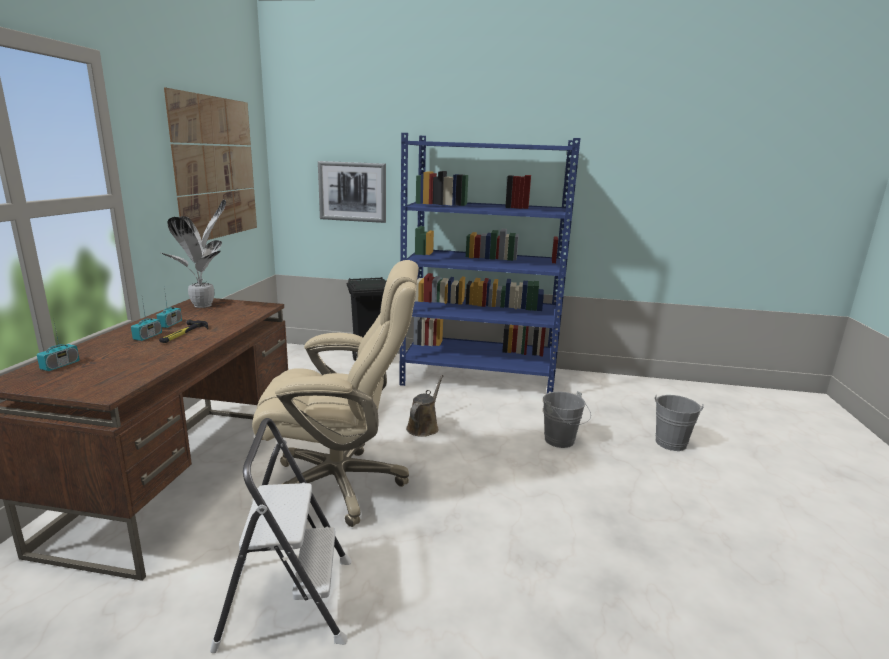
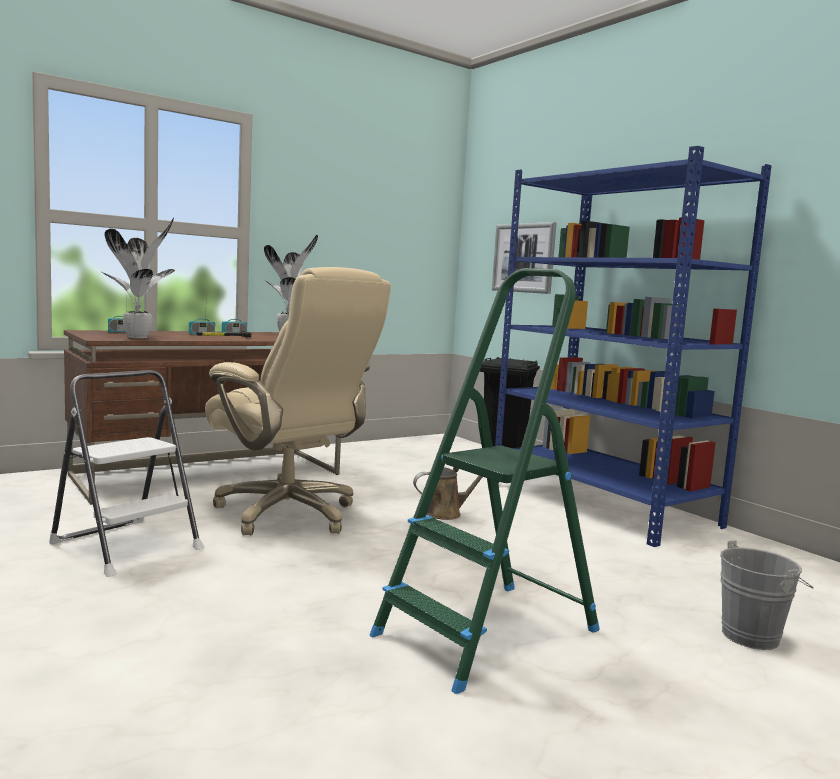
camera: 45 degrees right, 10 degrees down
(129, 371) = (140, 337): none -> potted plant
(216, 168) = (374, 225): picture -> none
(562, 441) = (576, 574): grey bucket -> none
(608, 513) = (485, 633): none -> green step ladder

